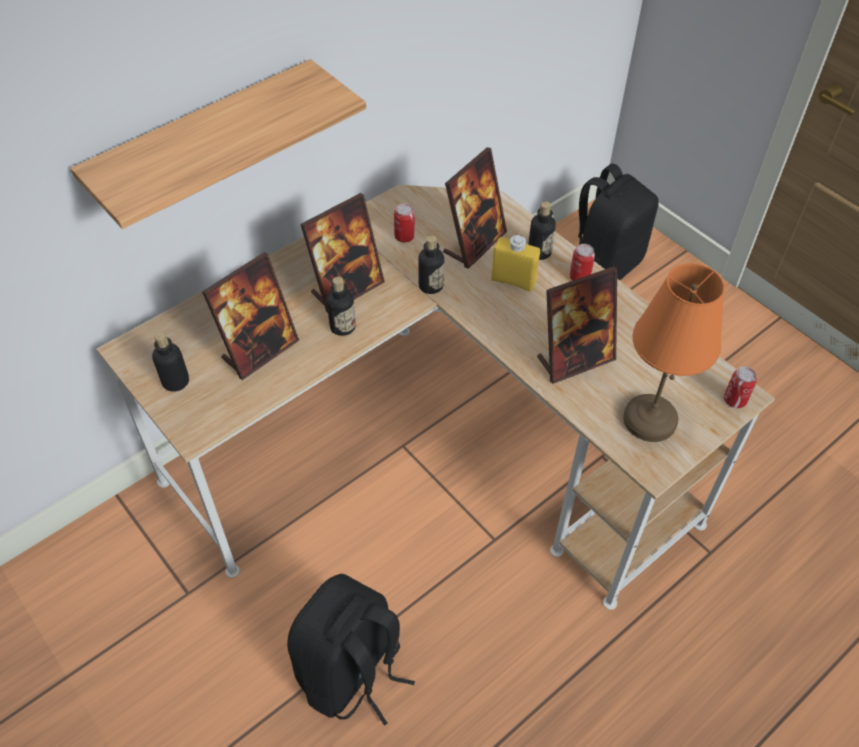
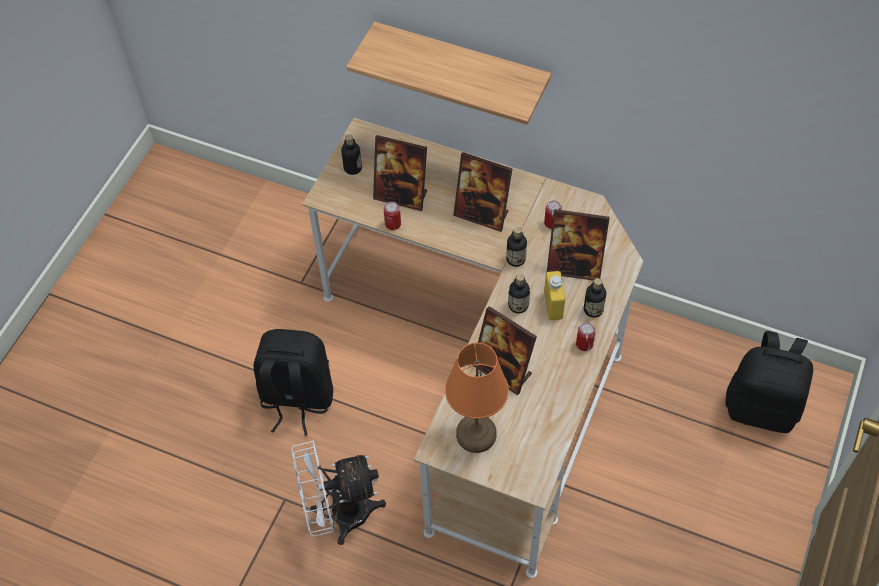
camera: 65 degrees right, 5 degrees up
(342, 327) = (447, 228): bottle -> bottle (518, 305)
(542, 693) = (339, 515): none -> white fan
(734, 400) = (526, 482): can -> can (393, 224)

